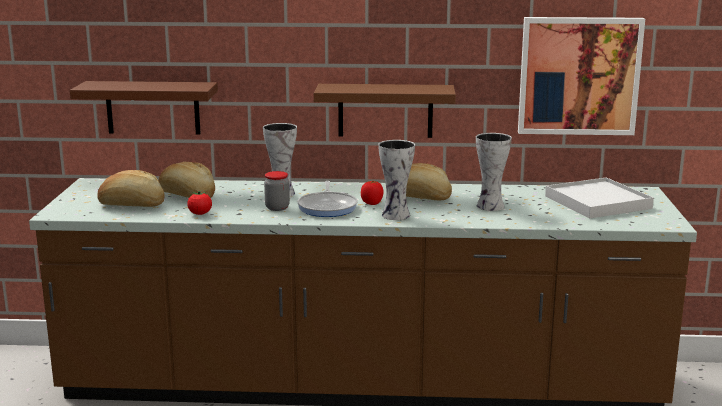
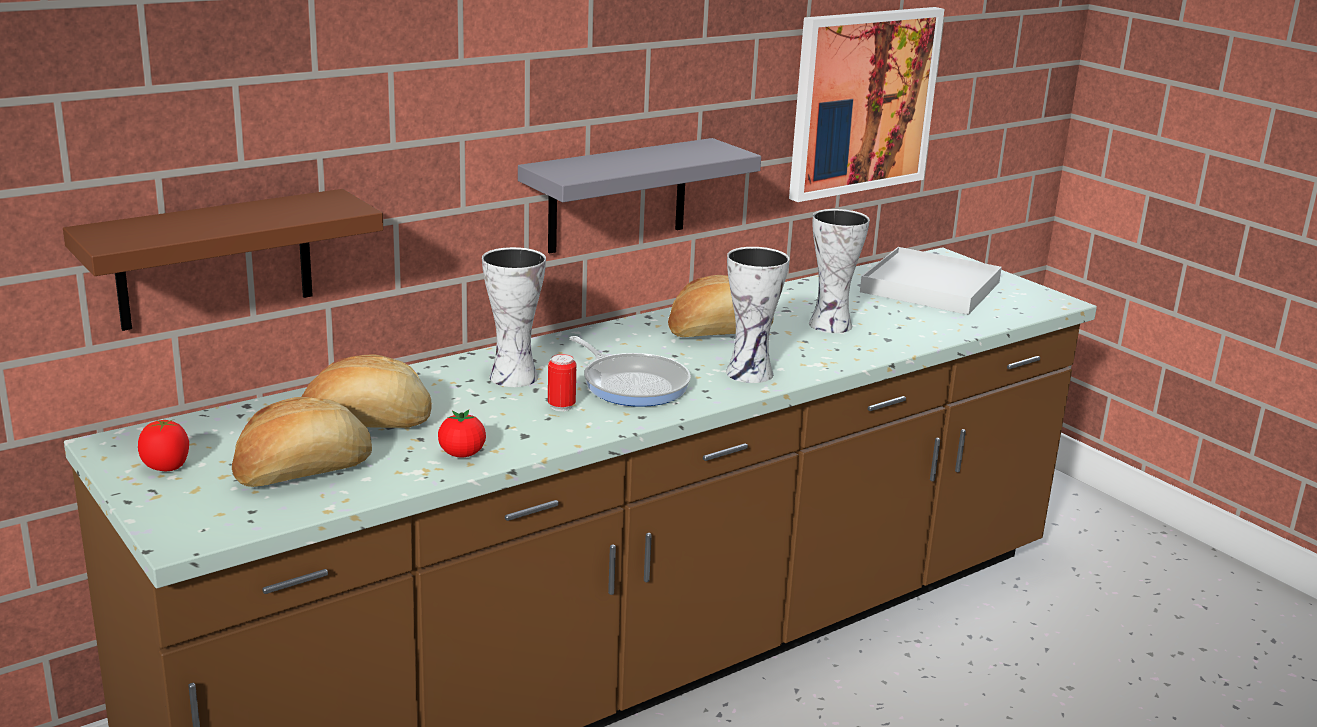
camera: 40 degrees left, 5 degrees up
(277, 208) = (561, 406): jar -> can
(372, 203) = (679, 360): tomato -> tomato (166, 467)
(385, 110) = (618, 195): brown shelf -> grey shelf

